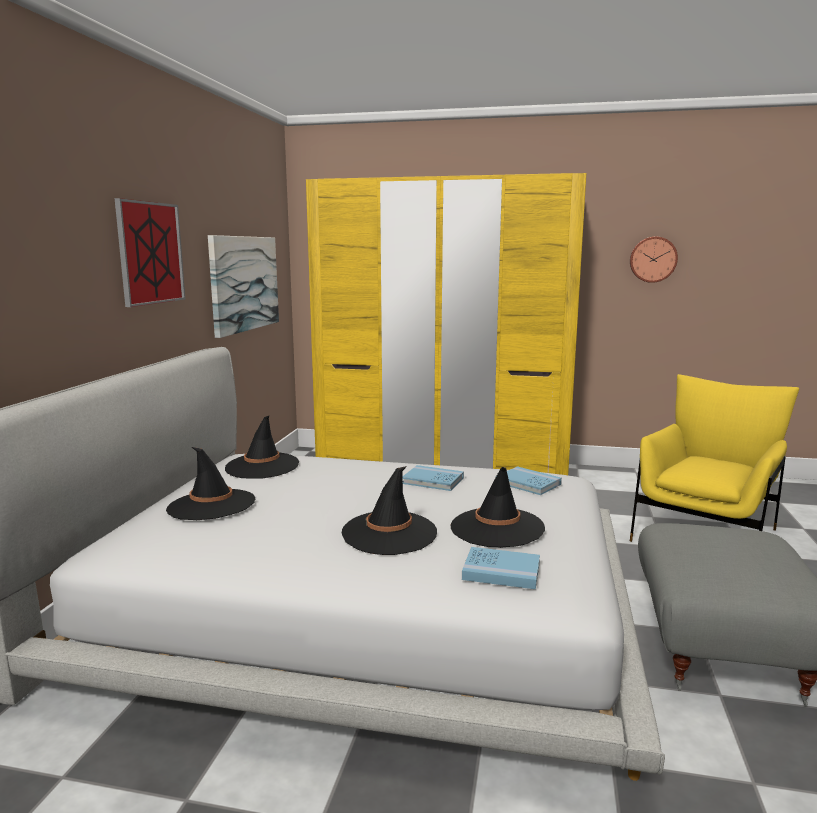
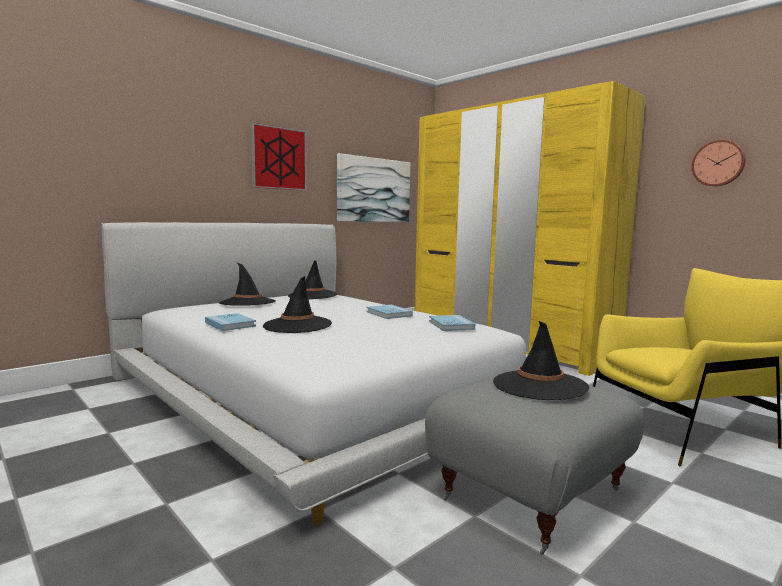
camera: 35 degrees right, 5 degrees down
(497, 528) = (365, 335): black hat -> black hat (539, 385)
(501, 571) = (310, 349): blue book -> blue book (230, 324)

